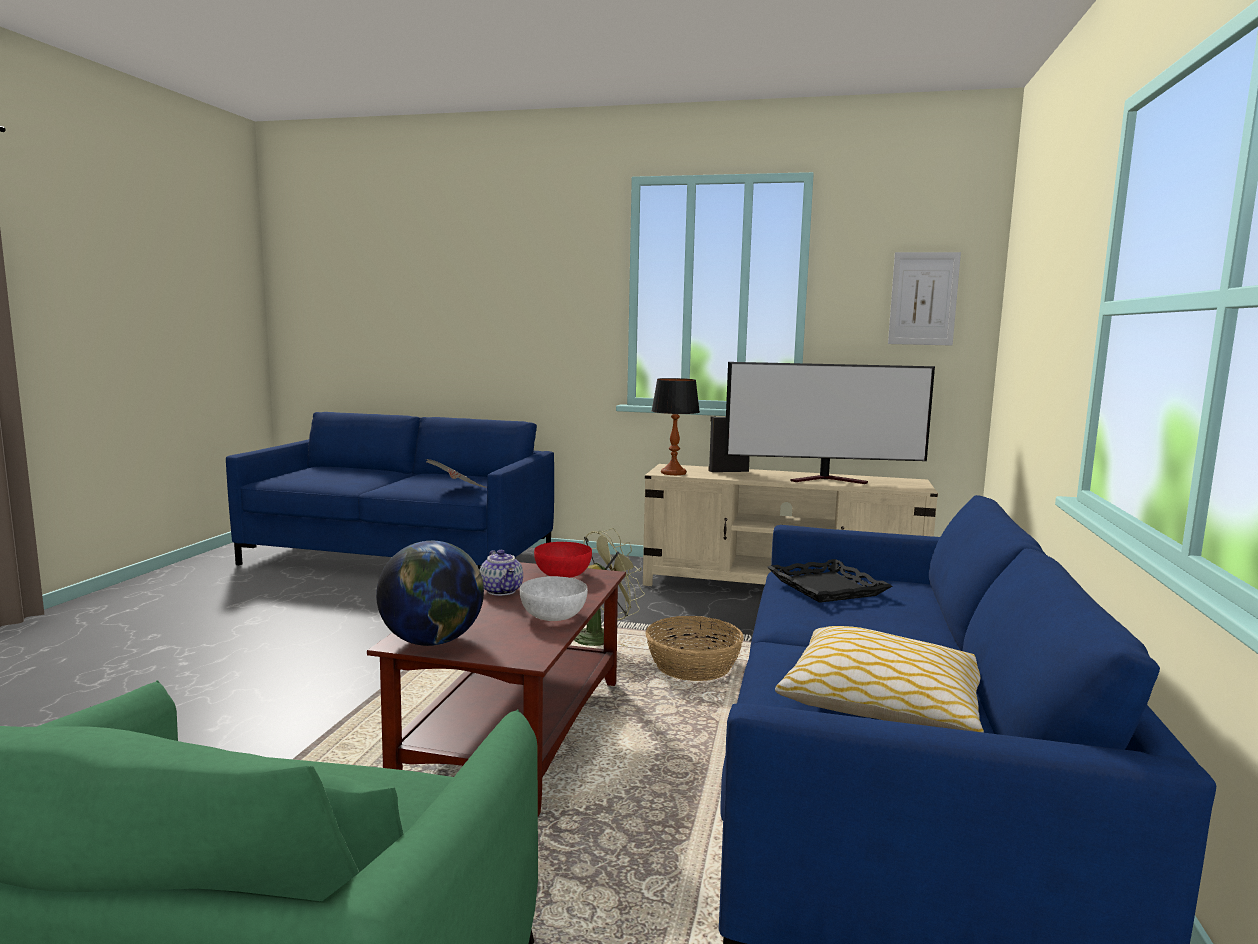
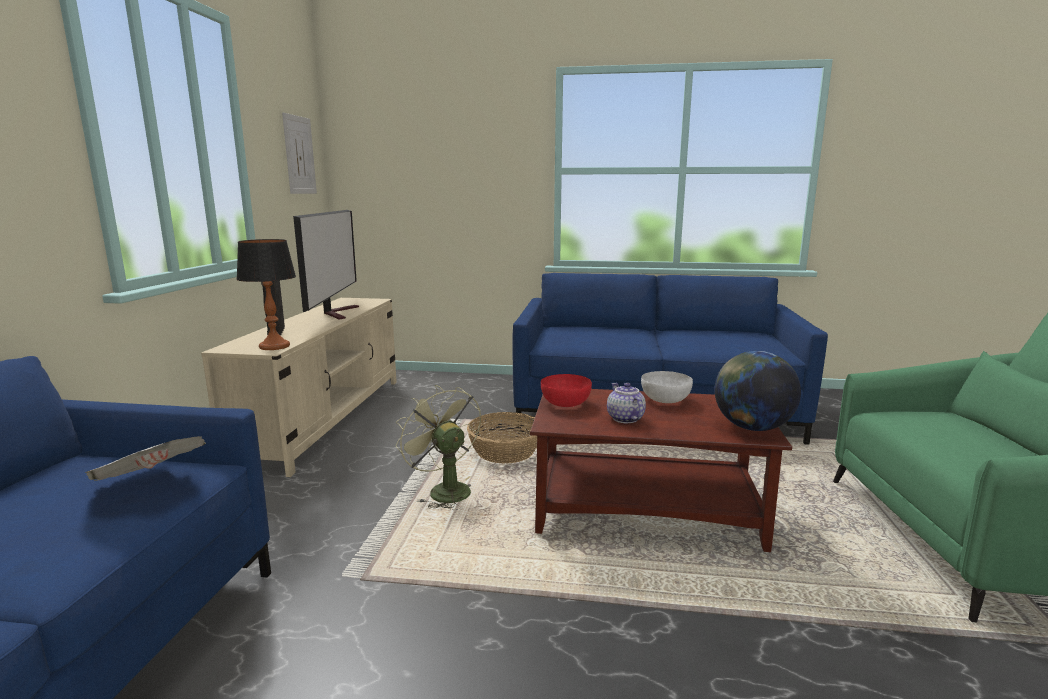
camera: 95 degrees left, 5 degrees up
(502, 591) = (624, 418): teapot -> teapot turned 75 degrees counterclockwise
(827, 588) = (578, 339): black tray -> none
(884, 703) = (728, 339): pillow -> none

